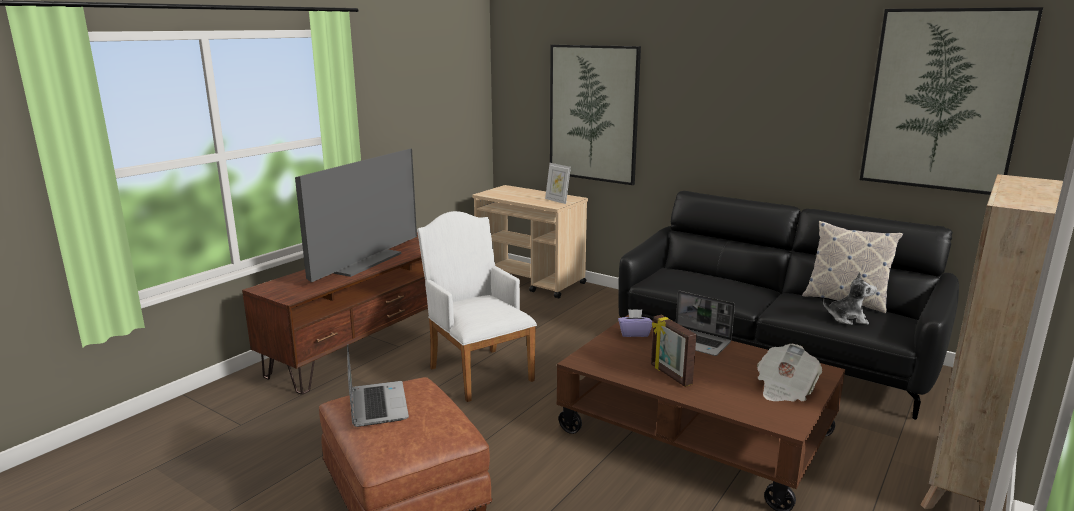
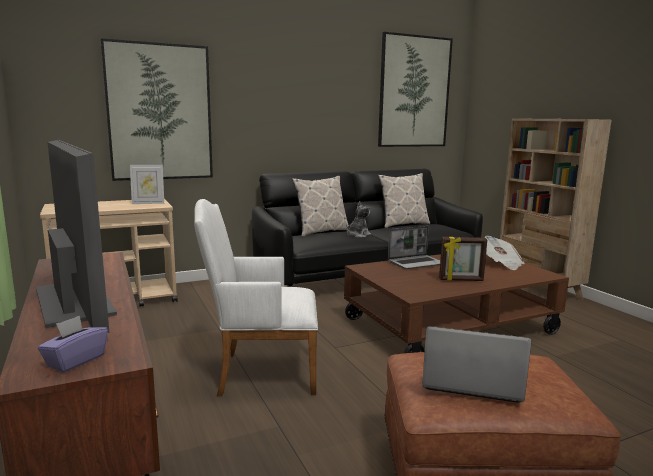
camera: 60 degrees left, 5 degrees down
(634, 333) = (382, 272): purple tissue box -> purple tissue box (75, 361)
(713, 275) = (321, 231): none -> pillow
(847, 319) = (429, 229): plush toy -> plush toy (357, 235)

